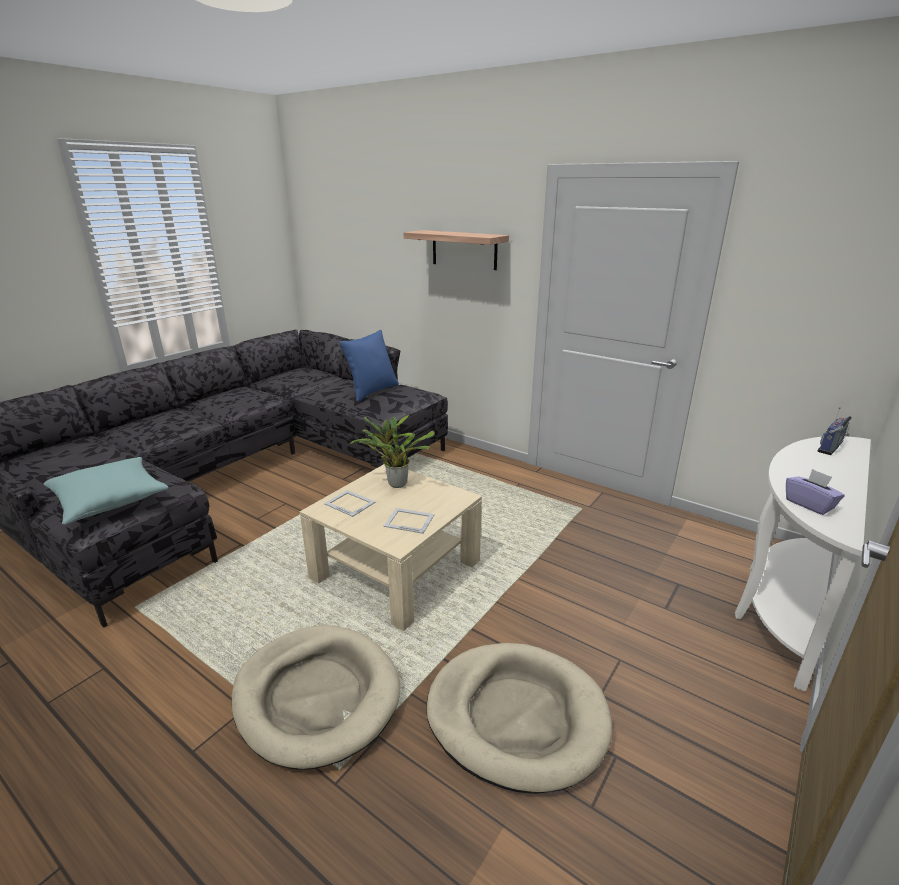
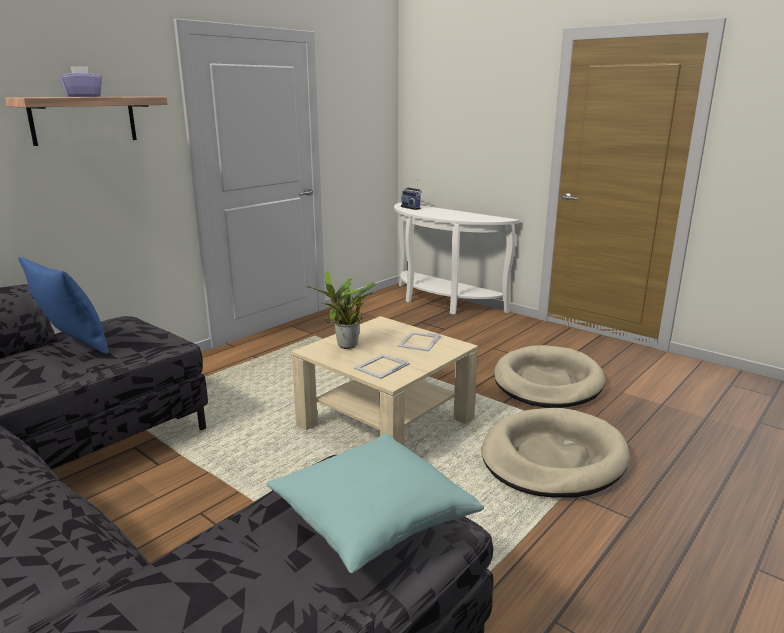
camera: 85 degrees left, 5 degrees down
(809, 504) = (478, 218): purple tissue box -> purple tissue box (84, 96)

